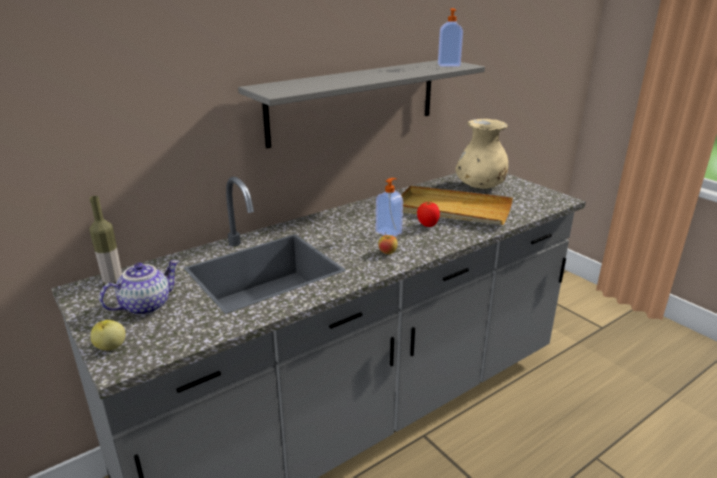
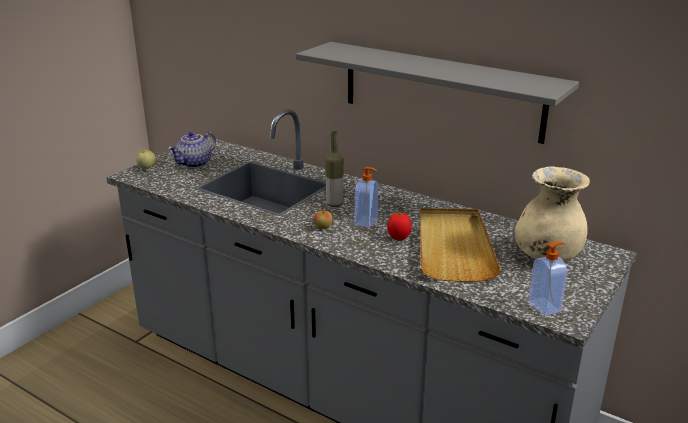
camera: 70 degrees right, 0 degrees up
(113, 281) = (220, 147): bottle -> bottle (334, 204)
(146, 305) = (195, 164): teapot -> teapot turned 105 degrees clockwise
(448, 65) = (533, 84): soap dispenser -> soap dispenser (545, 306)

